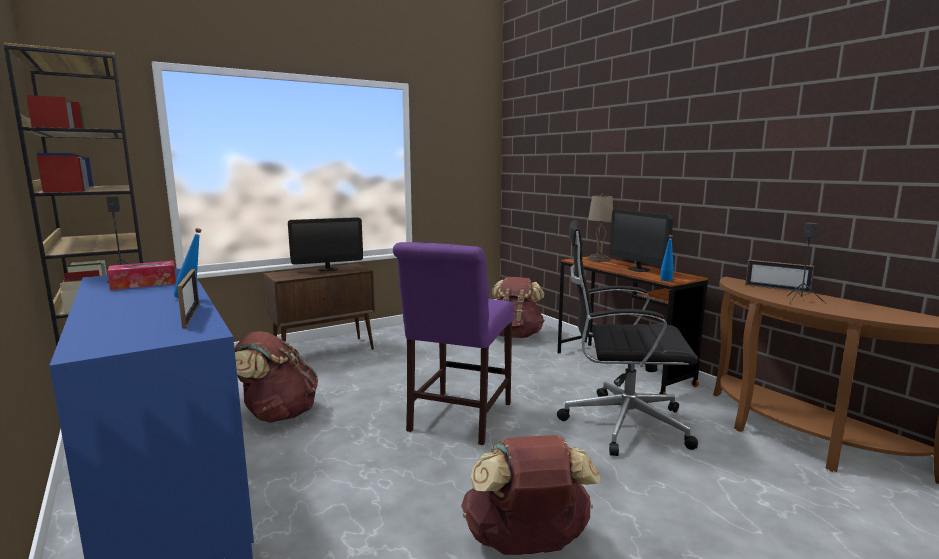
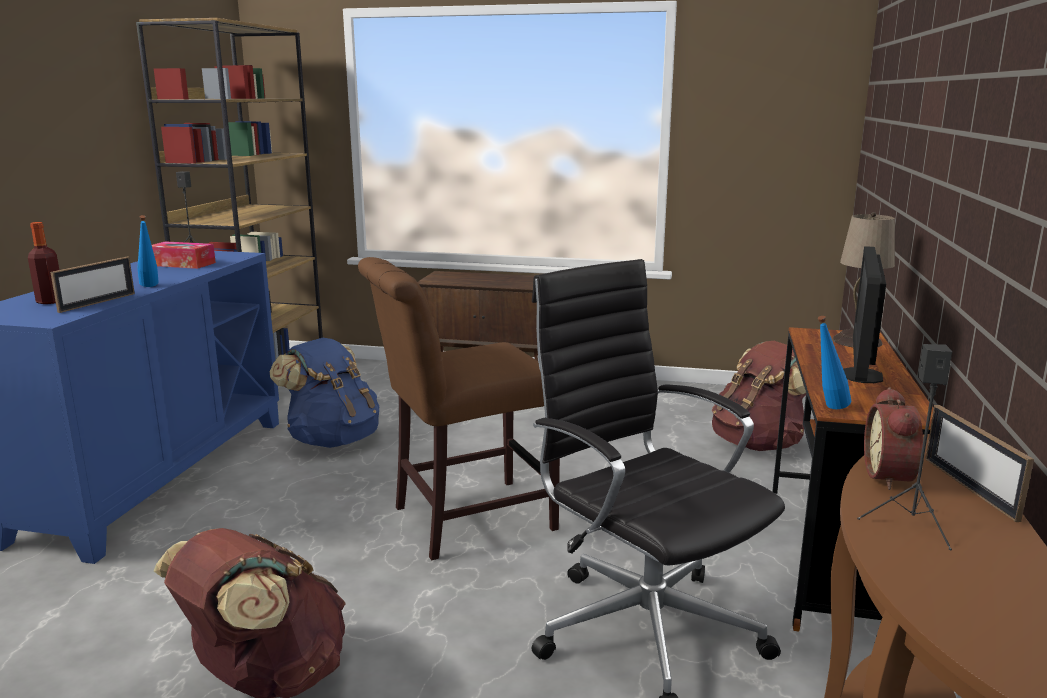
camera: 45 degrees right, 5 degrees up
(132, 325) = (50, 301): none -> bottle
(277, 414) = (333, 440): brown backpack -> blue backpack
(327, 269) = (502, 278): monitor -> none
(457, 419) = (464, 519): purple chair -> brown chair
(756, 291) = (892, 477): none -> alarm clock

